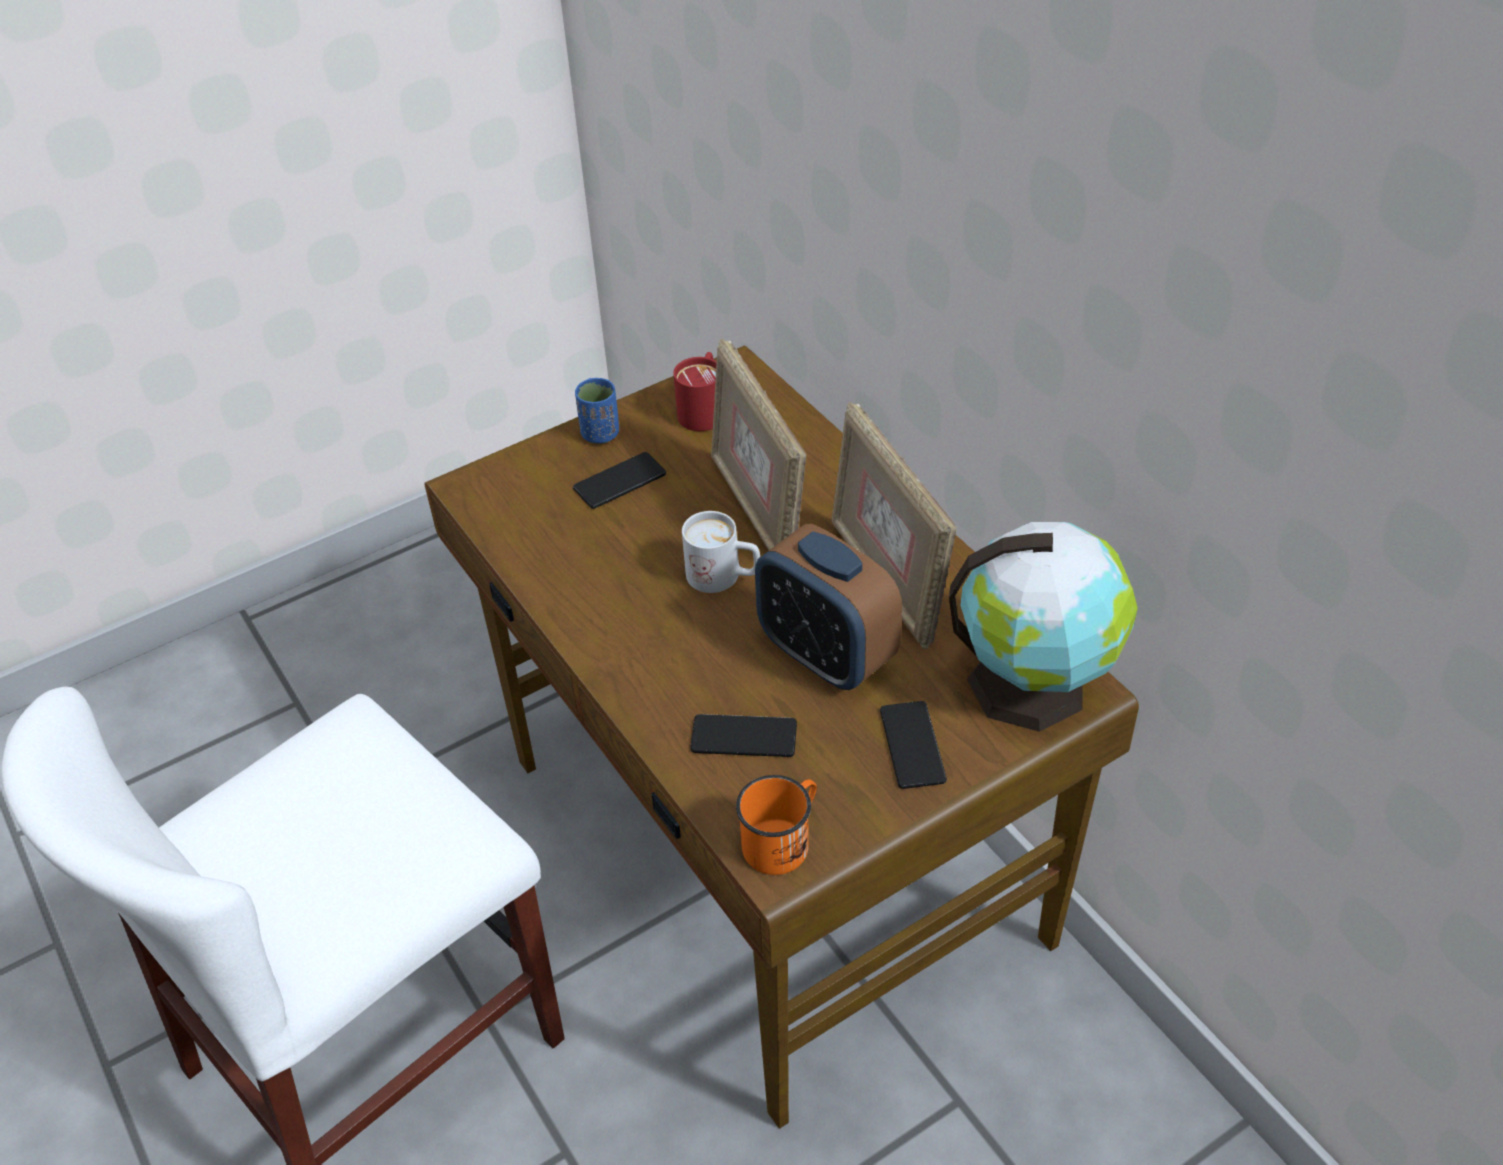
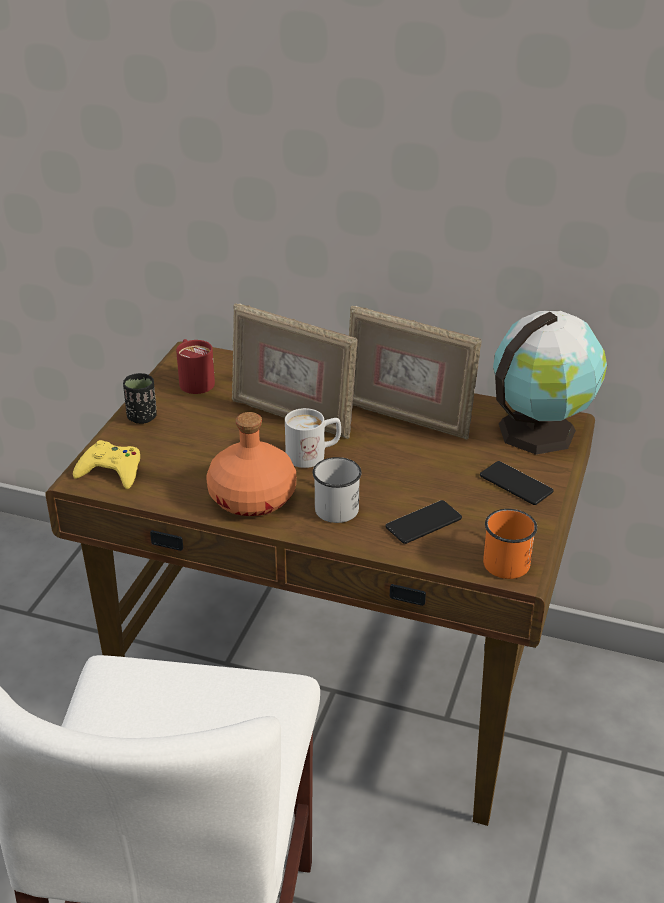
camera: 40 degrees left, 10 degrees down
(502, 489) = (111, 471): none -> yellow game controller
(600, 434) = (142, 417): blue cup -> black cup
(601, 599) = (253, 497): none -> orange bottle
(620, 481) = (187, 436): phone -> none
(676, 658) = (336, 505): none -> white mug
(826, 656) = (419, 465): alarm clock -> none

